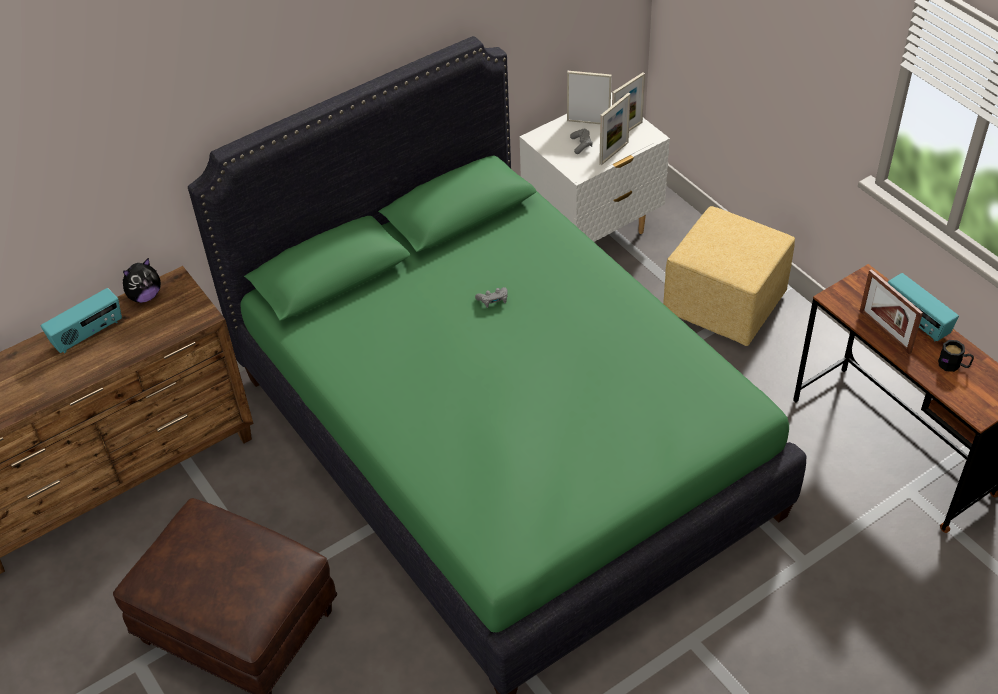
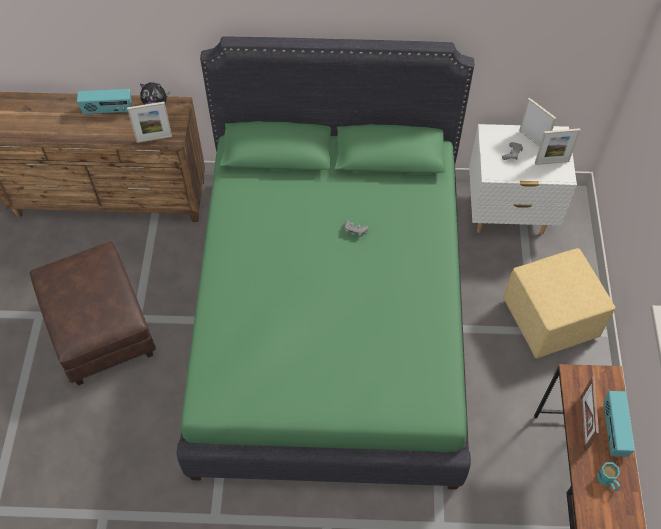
camera: 35 degrees right, 10 degrees up
(614, 153) = (528, 173): picture frame -> picture frame (154, 139)
(953, 365) = (607, 480): black mug -> turquoise mug

